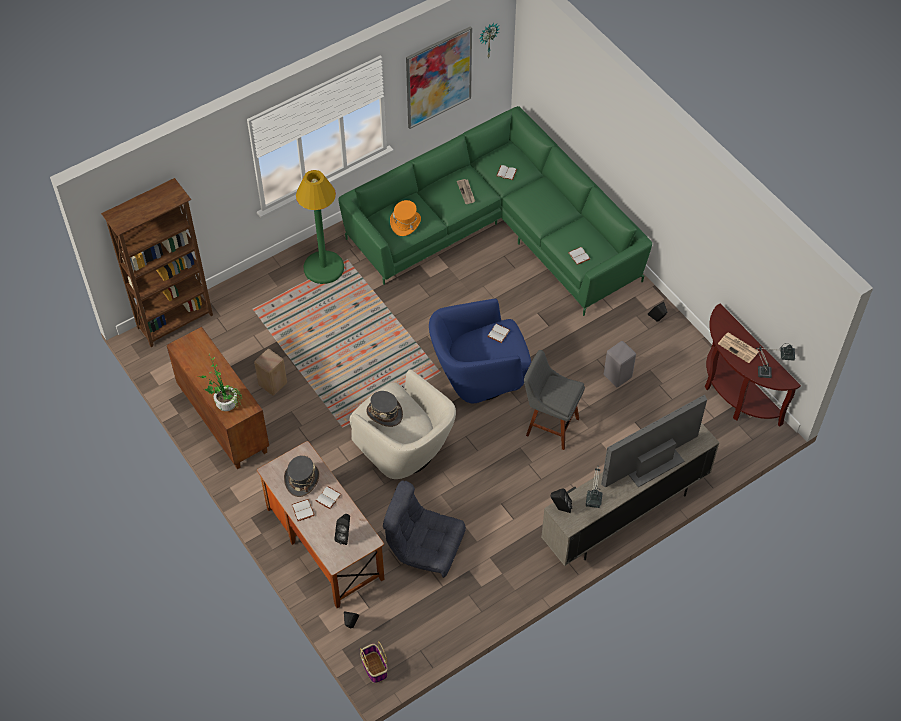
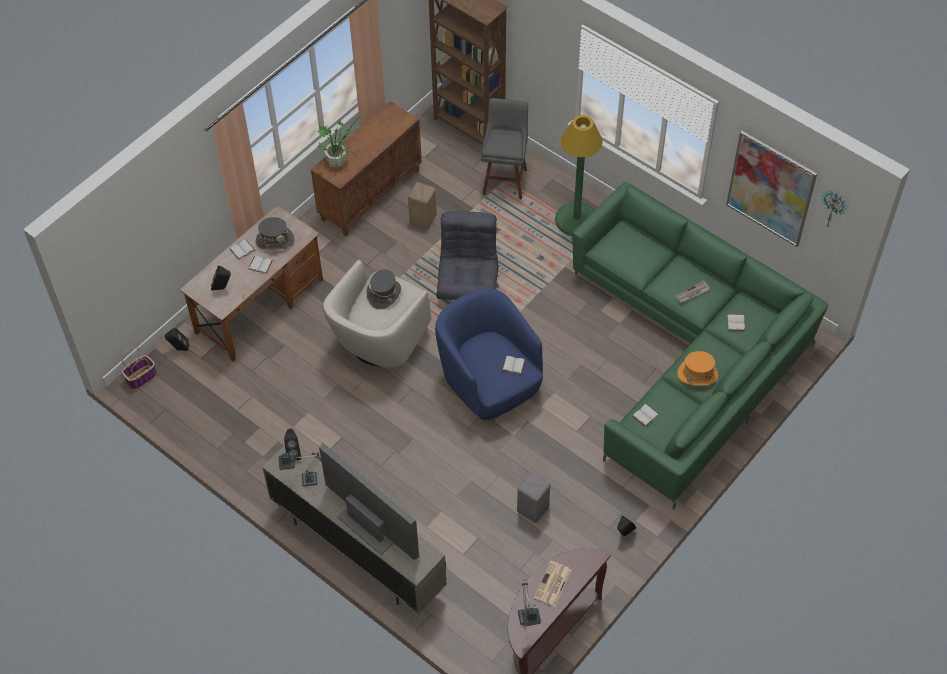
camera: 75 degrees right, 0 degrees up
(405, 223) = (627, 251): orange hat -> orange hat (697, 374)
(424, 548) = (275, 385): grey armchair -> grey armchair (468, 282)
(549, 425) = (448, 459): grey stool -> grey stool (505, 180)

